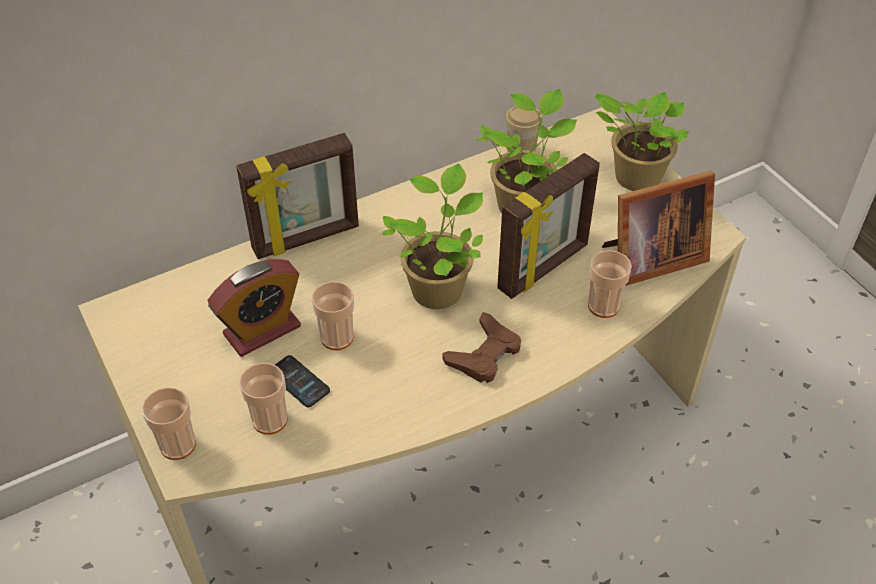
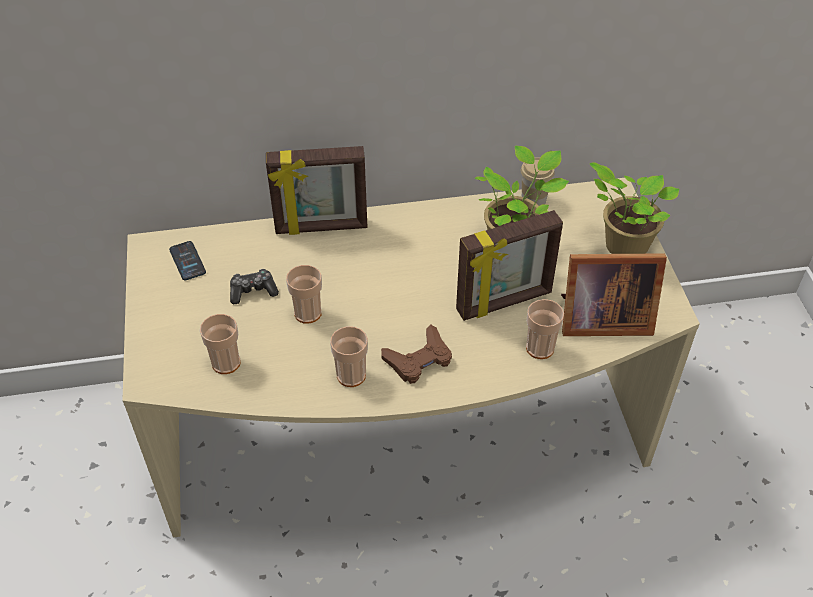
camera: 20 degrees right, 0 degrees up
(178, 445) = (150, 361): cup -> cup (351, 375)
(262, 330) = (253, 291): alarm clock -> game controller
(299, 382) = (262, 339): phone -> phone (187, 261)
(438, 288) = (407, 295): potted plant -> none

